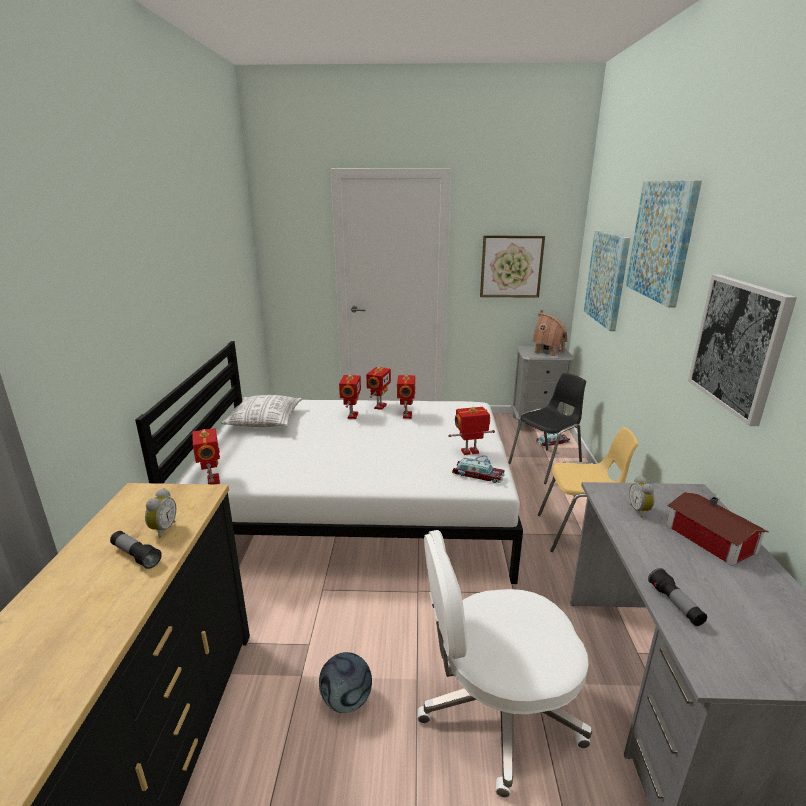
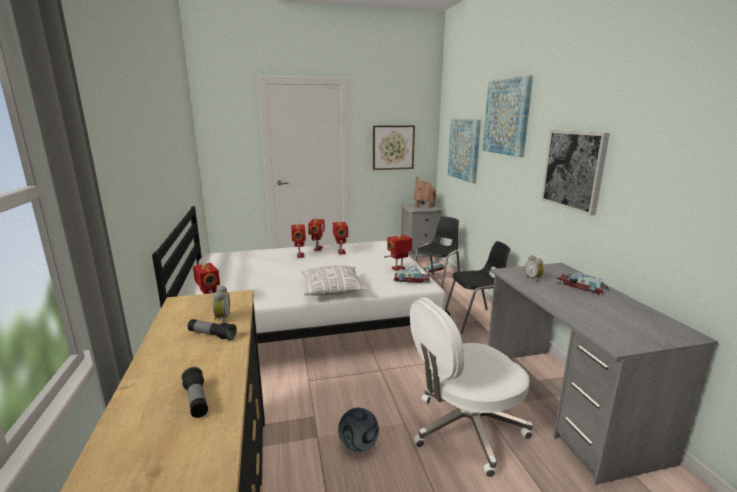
camera: 15 degrees left, 5 degrees down
(265, 421) = (232, 265): pillow -> pillow (332, 290)
(579, 533) = (475, 320): yellow chair -> black chair
(675, 604) = (580, 318): flashlight -> flashlight (196, 400)
(711, 540) = (581, 287): toy house -> toy car

